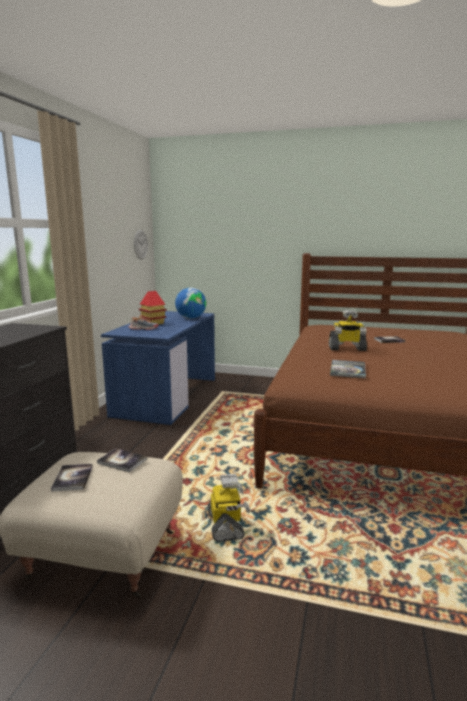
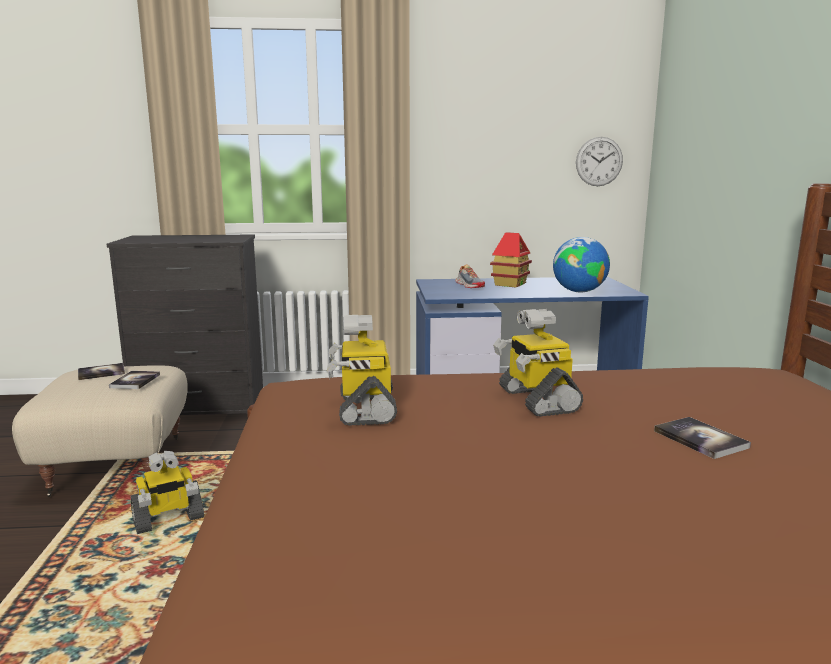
camera: 70 degrees right, 0 degrees up
(347, 370) = (365, 408): book -> toy robot

